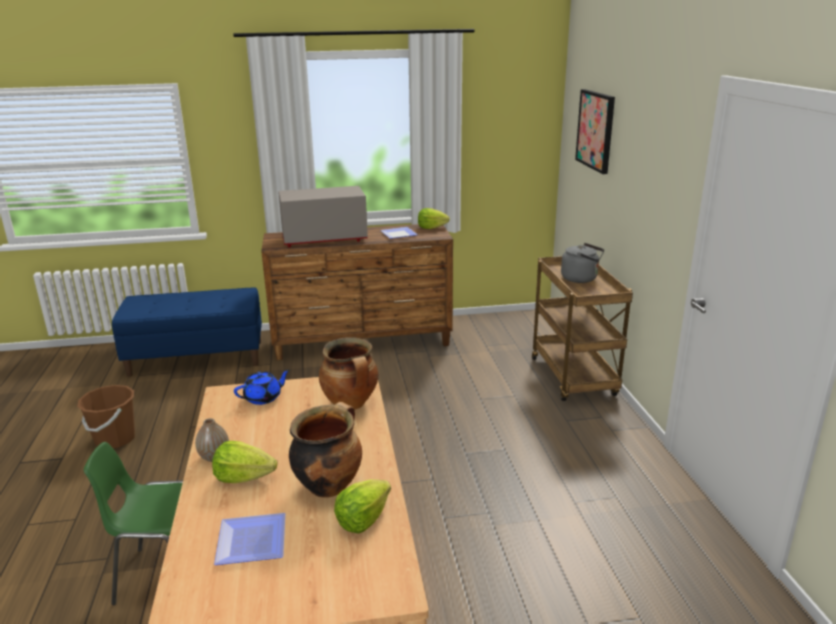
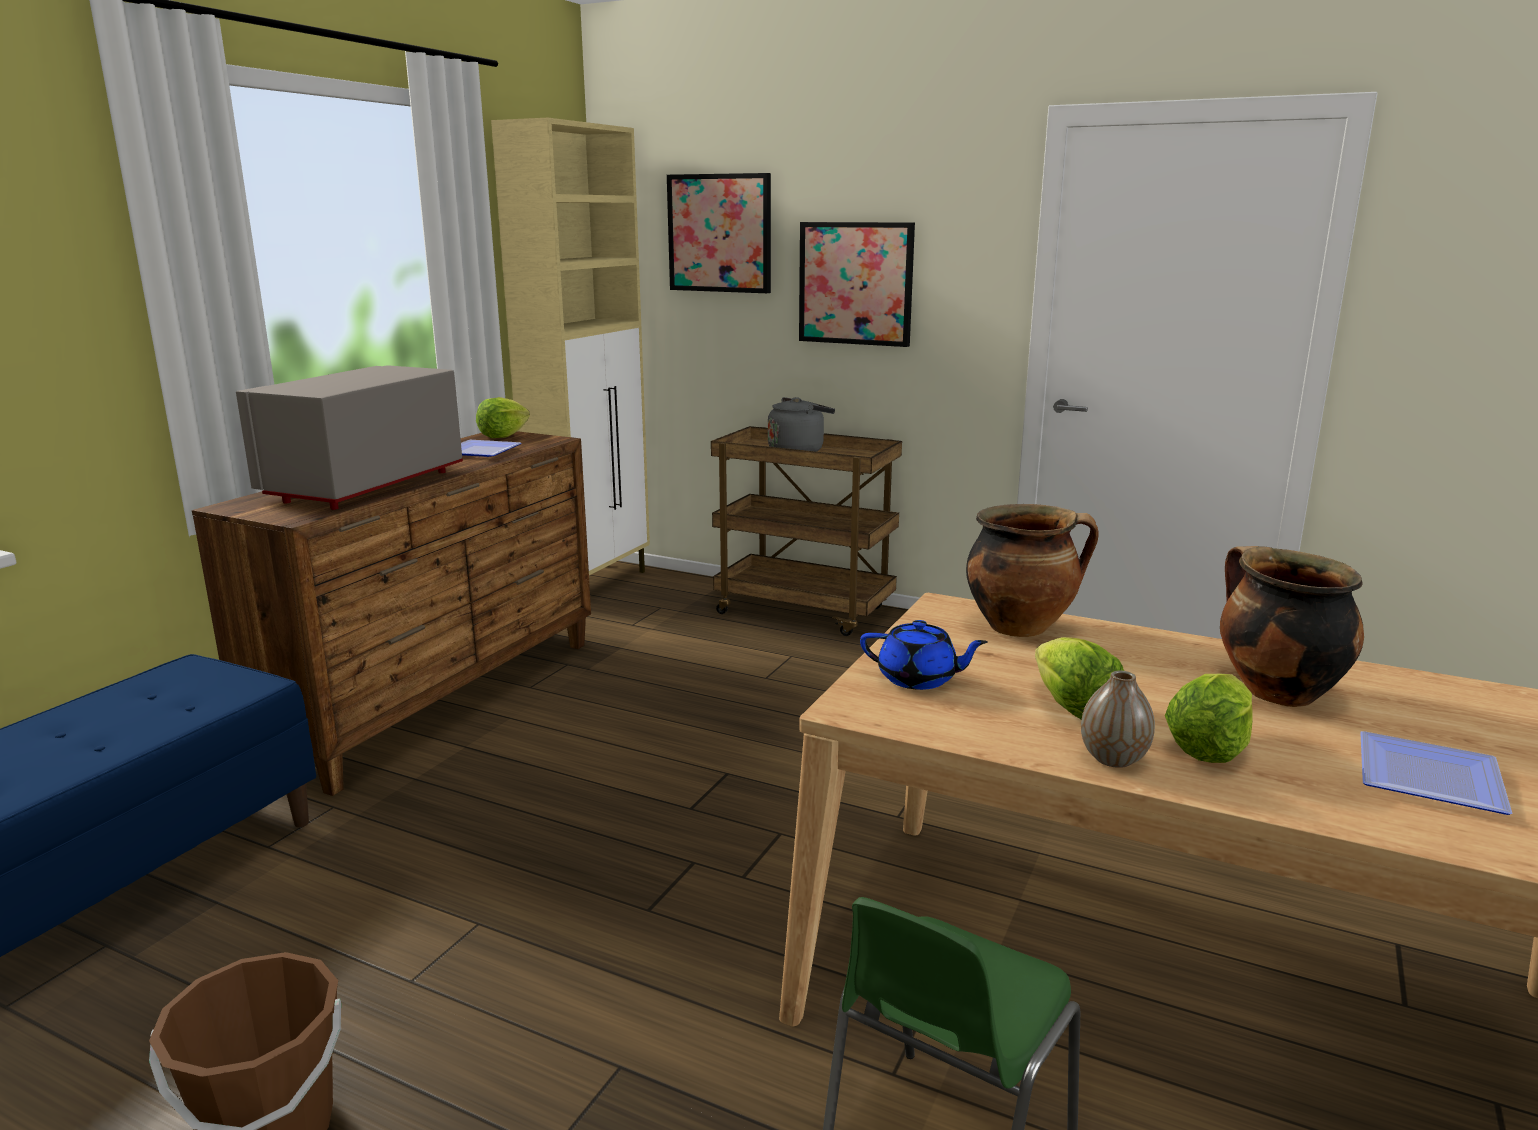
camera: 55 degrees left, 5 degrees down
(263, 398) = (919, 679): blue teapot -> blue teapot turned 105 degrees clockwise
(363, 519) = (1388, 691): lettuce -> lettuce (1072, 707)
(513, 318) = (593, 585): none -> beige cabinet
(635, 179) = (856, 283): none -> picture

